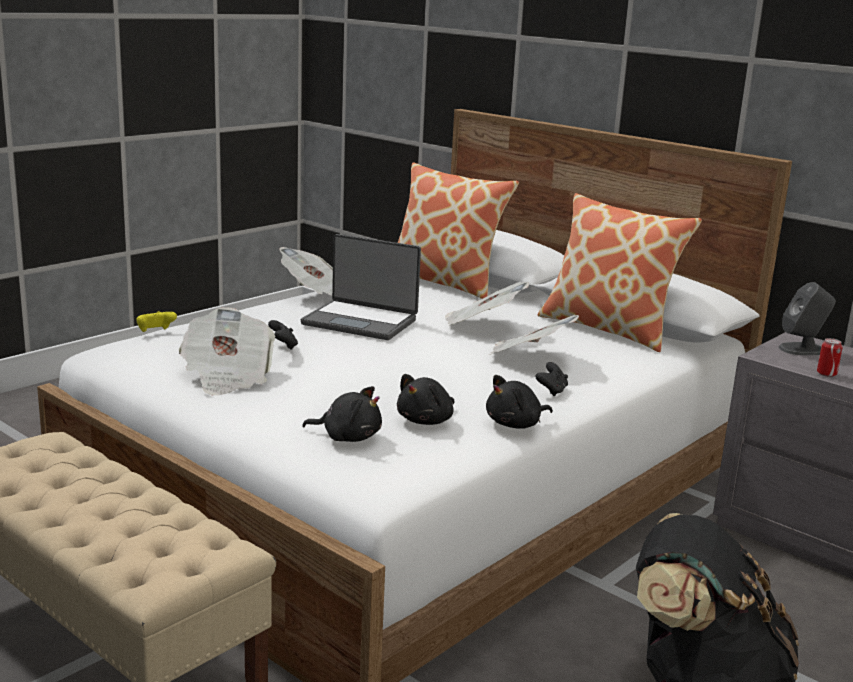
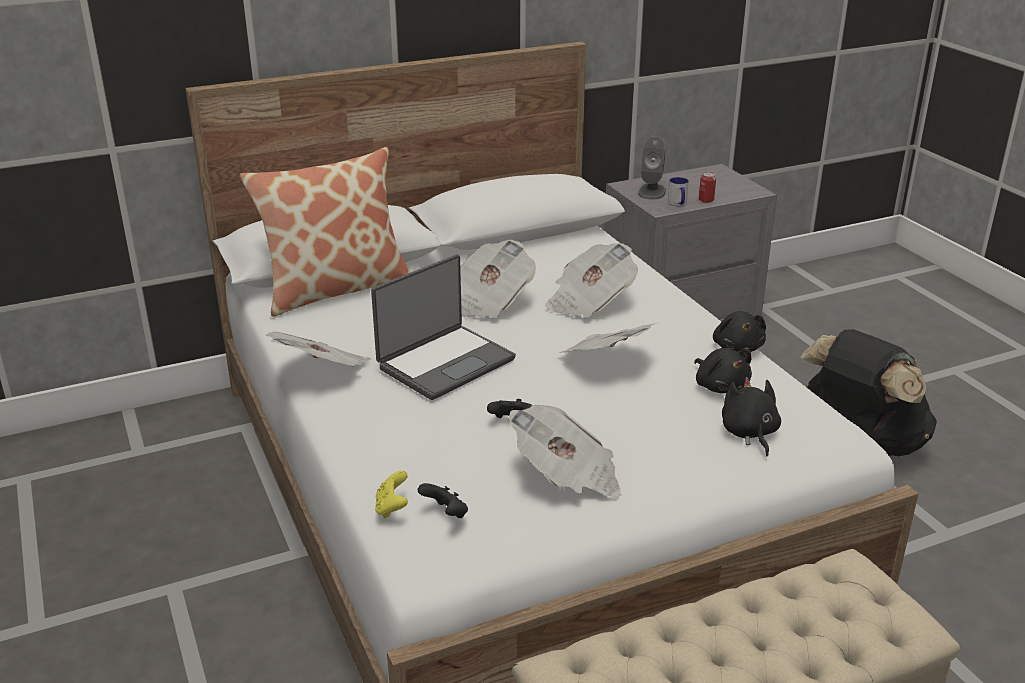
camera: 65 degrees left, 10 degrees up
(348, 437) = (749, 433): black plush toy -> black plush toy turned 45 degrees counterclockwise
(424, 372) = (606, 360): none -> newspaper
(551, 391) = (671, 313): black game controller -> black game controller (446, 514)
(609, 329) = (532, 249): pillow -> none
(792, 362) = (678, 204): none -> mug

